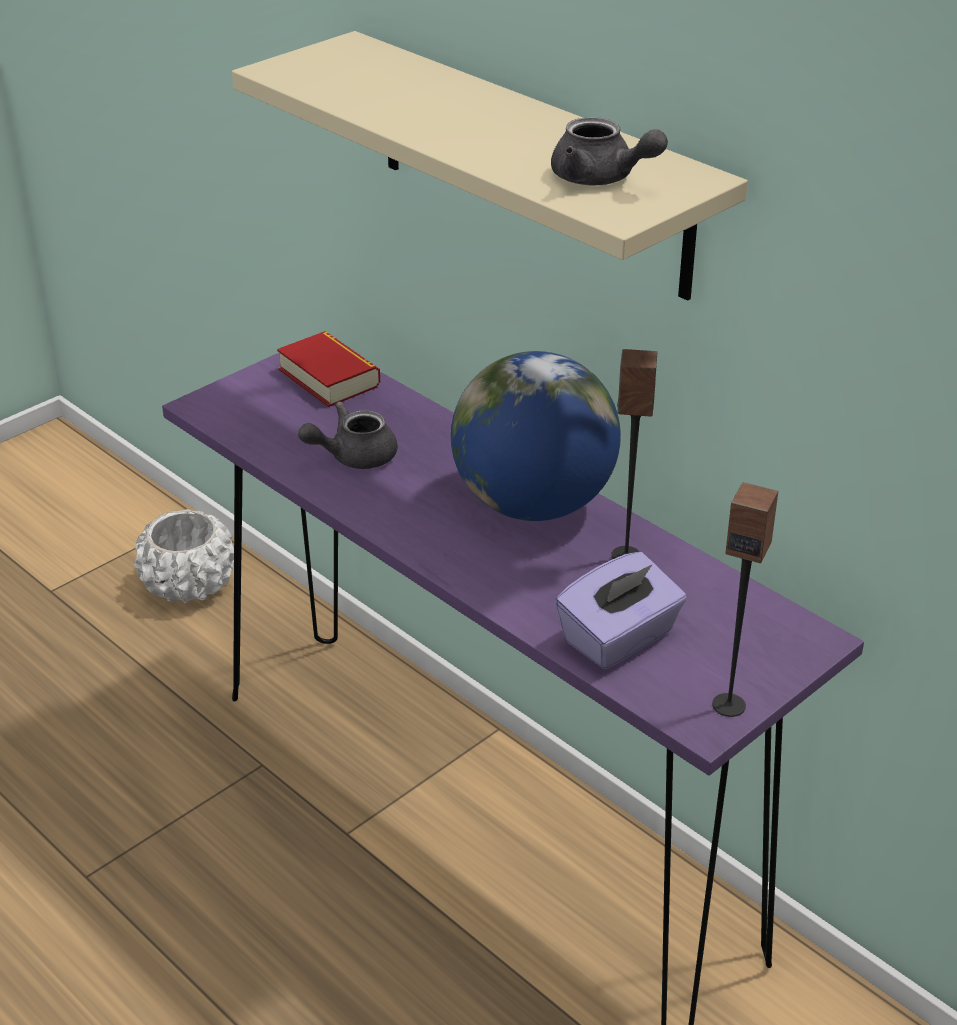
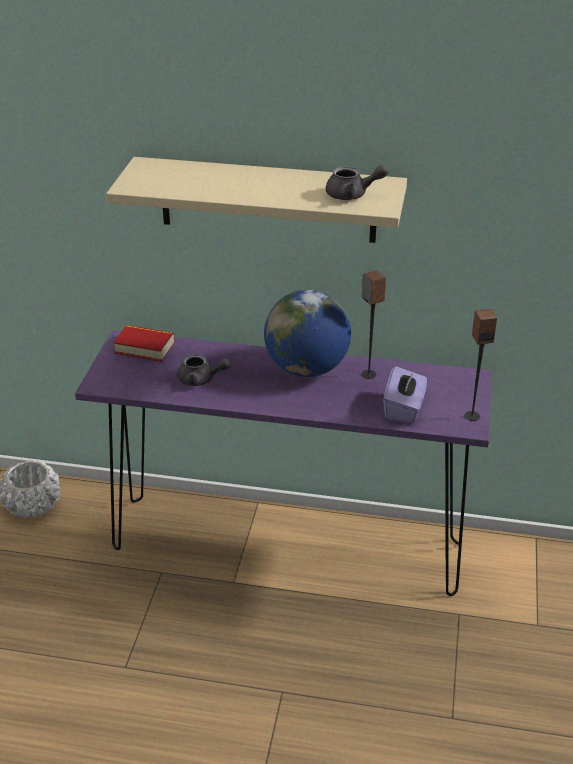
camera: 35 degrees left, 0 degrees up
(353, 456) = (201, 380): grey teapot -> grey teapot turned 105 degrees counterclockwise

